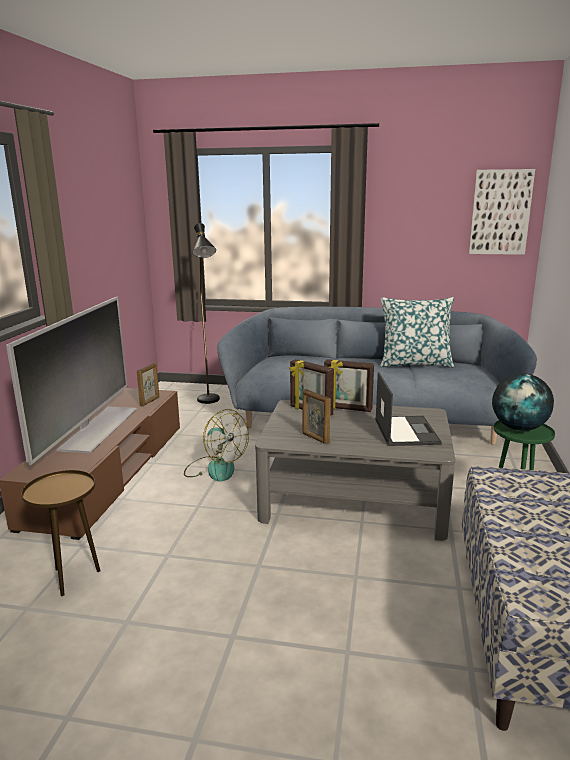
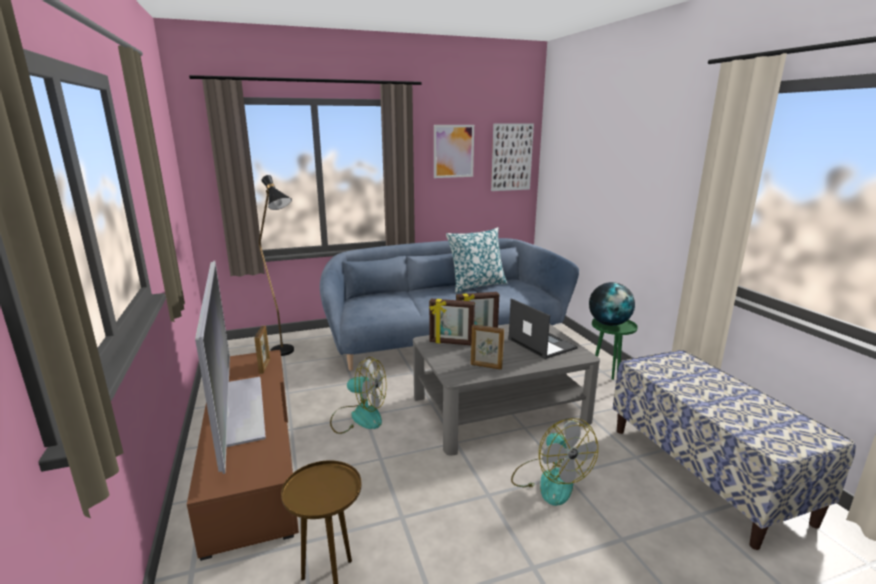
camera: 30 degrees left, 0 degrees up
(332, 575) = (549, 480): none -> fan
(421, 204) = (453, 151): none -> picture

